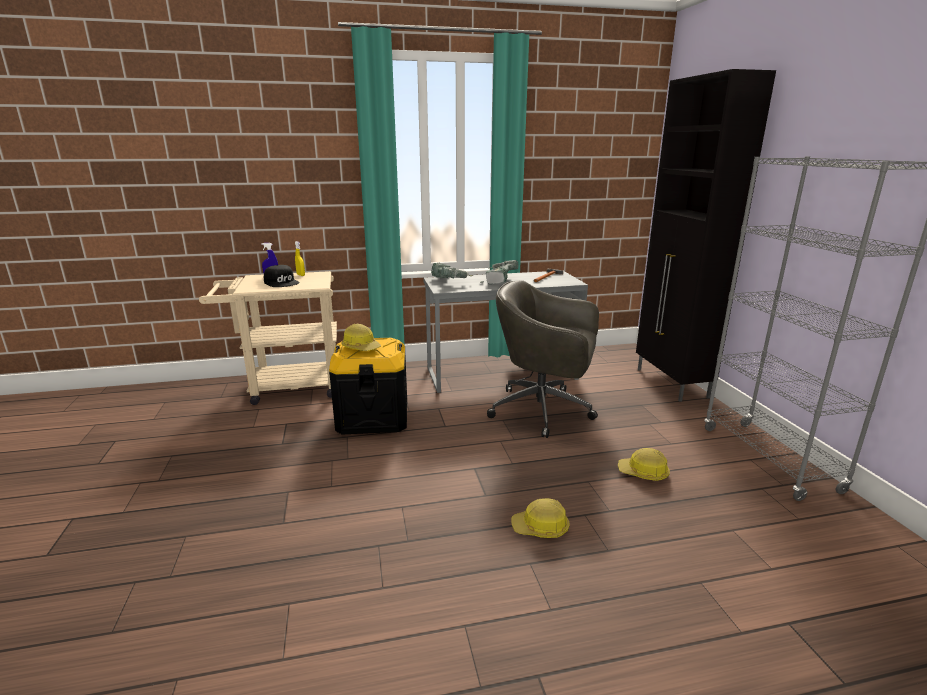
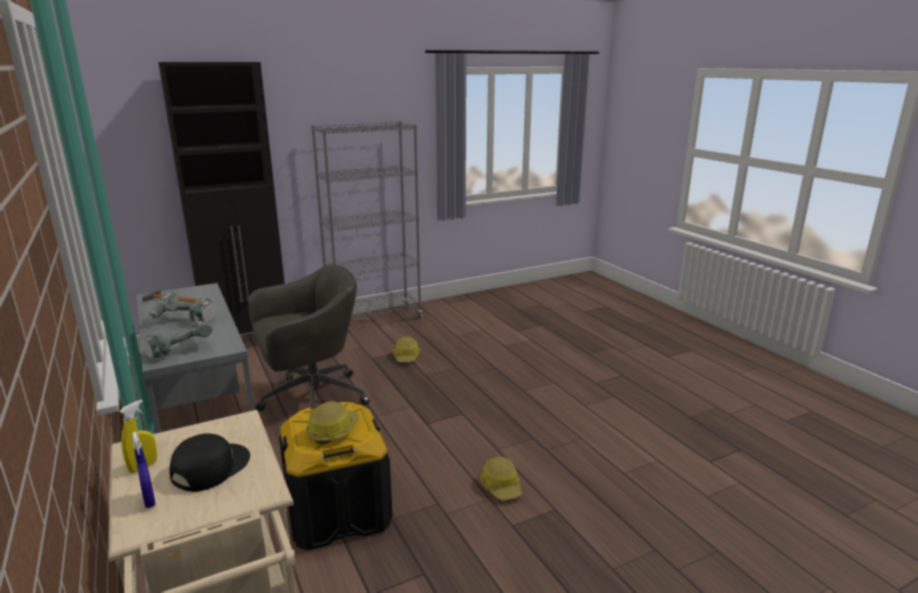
camera: 105 degrees left, 0 degrees up
(541, 528) = (488, 389): hard hat -> hard hat (501, 486)
(544, 411) = (311, 399): grey office chair -> grey office chair turned 120 degrees counterclockwise

